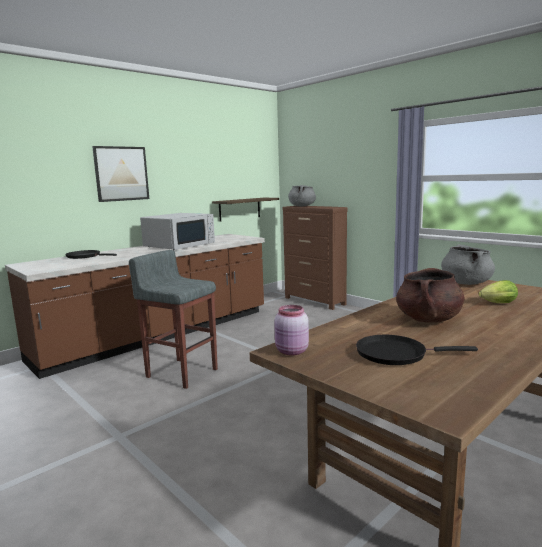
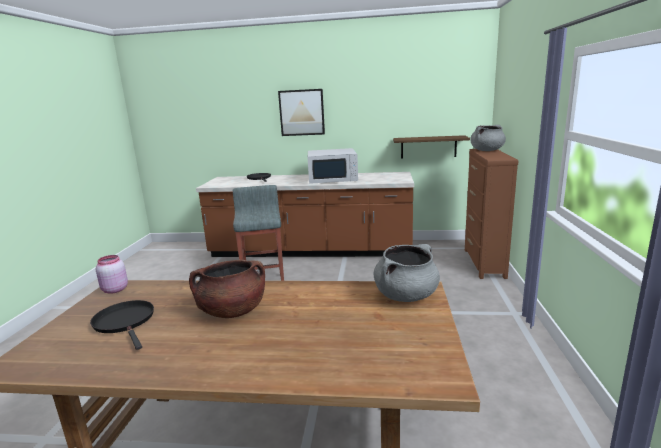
camera: 50 degrees right, 5 degrees up
(496, 303) = (329, 329): lettuce -> none

